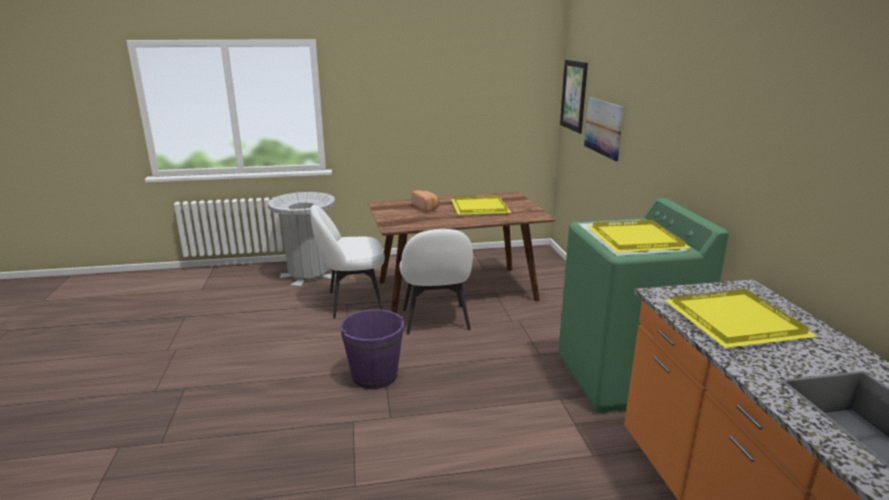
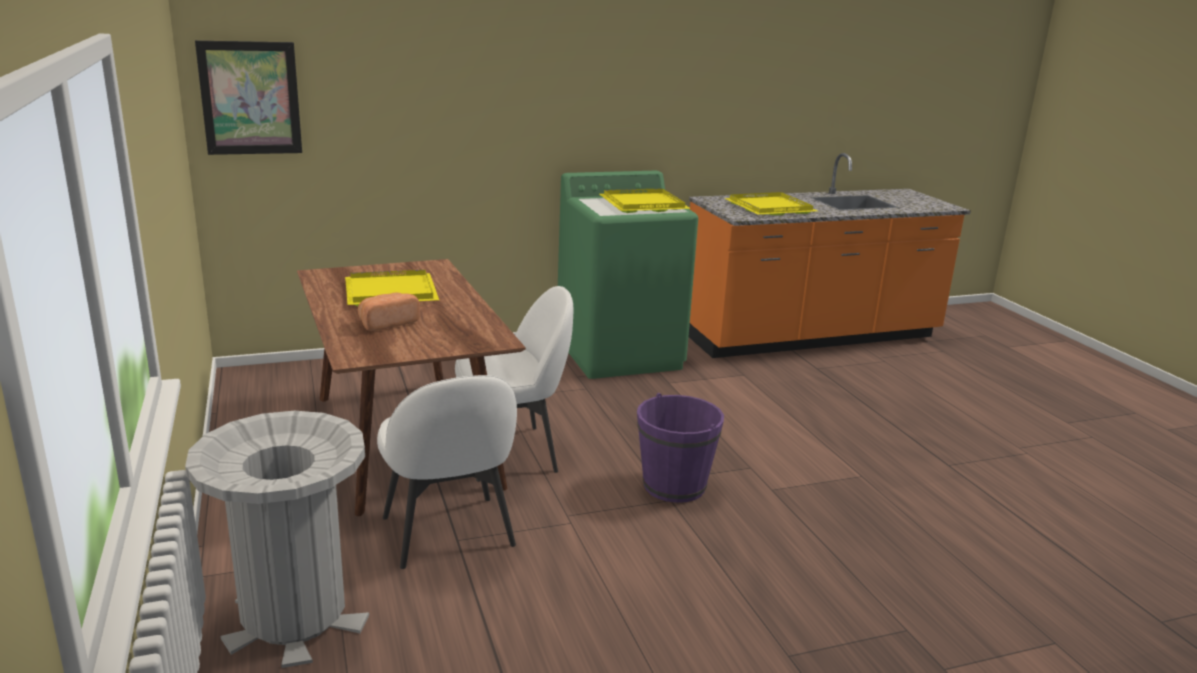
camera: 100 degrees left, 0 degrees up
(603, 127) = (377, 130): picture -> none

